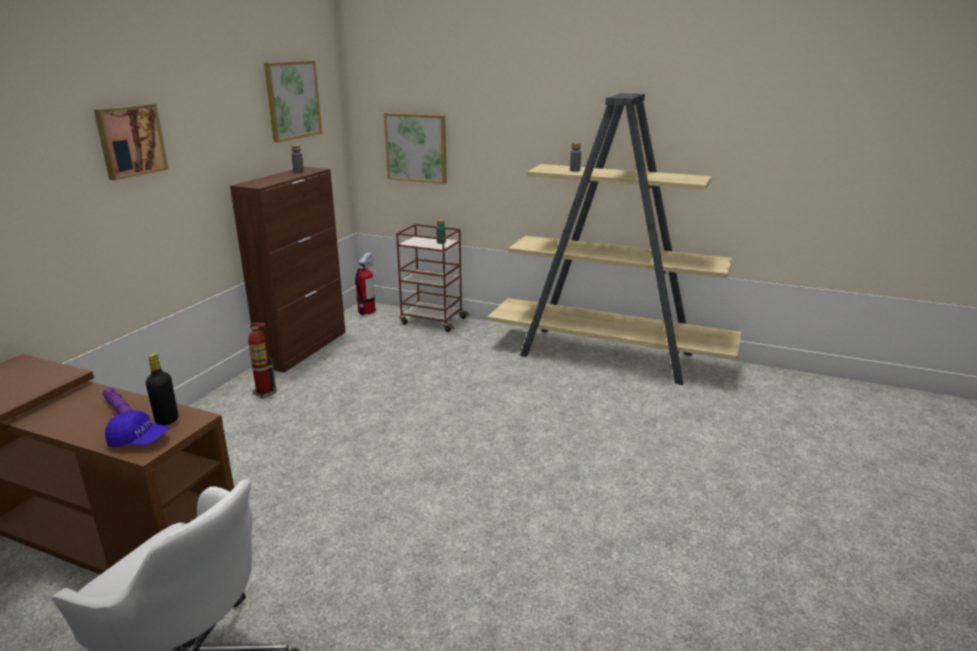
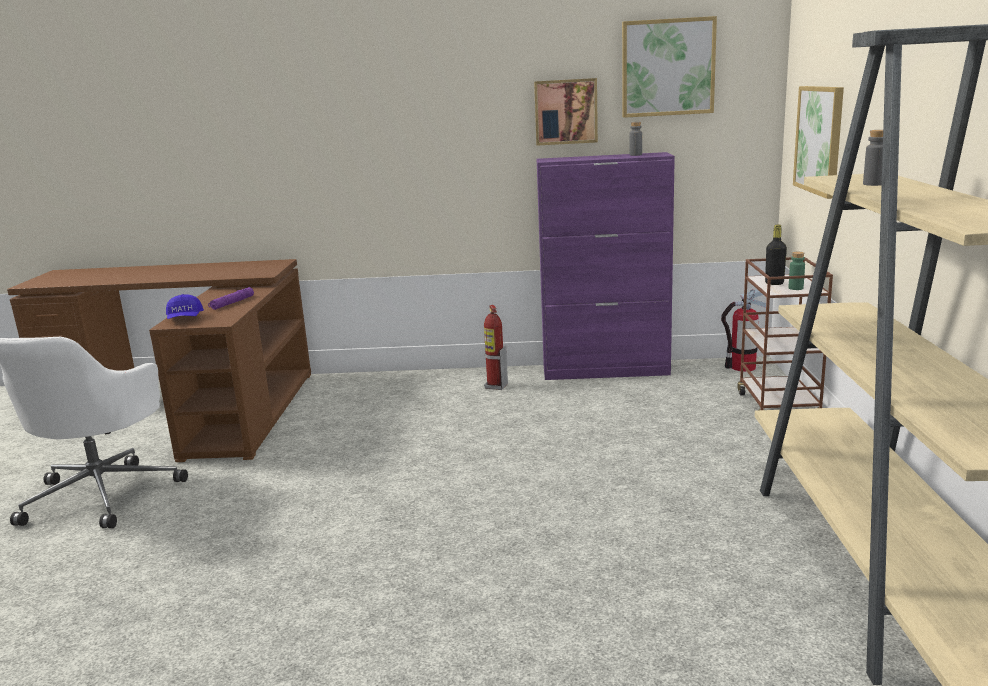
camera: 70 degrees right, 5 degrees down
(130, 140) = (423, 100): picture -> picture (565, 111)
(167, 420) = (217, 316): black bottle -> black bottle (774, 283)
(304, 348) = (606, 370): brown cabinet -> purple cabinet

